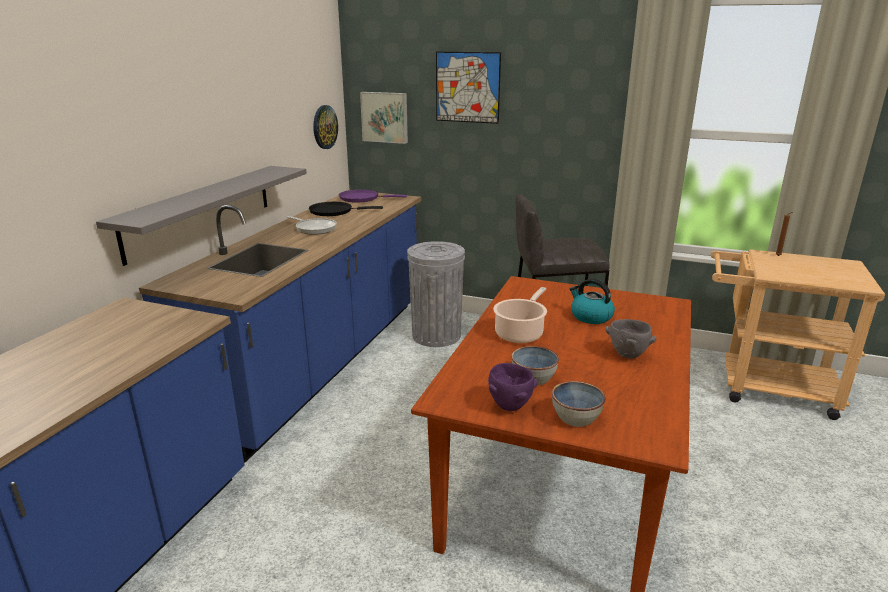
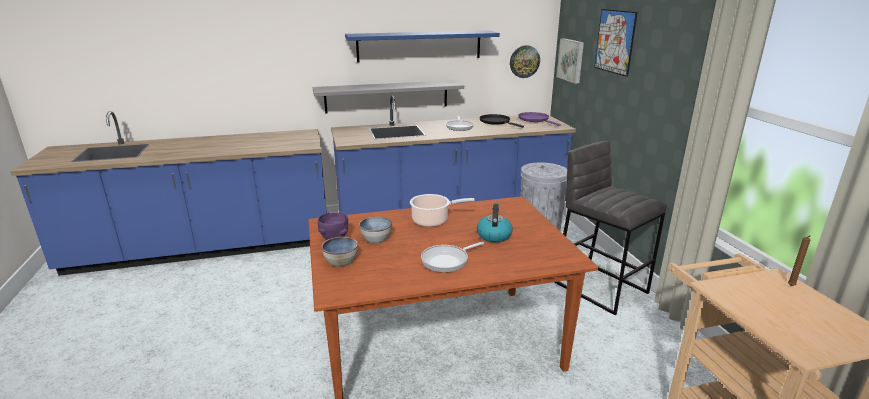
camera: 55 degrees right, 0 degrees up
(227, 120) = (419, 46): none -> blue shelf
(628, 355) = (447, 260): grey bowl -> frying pan

